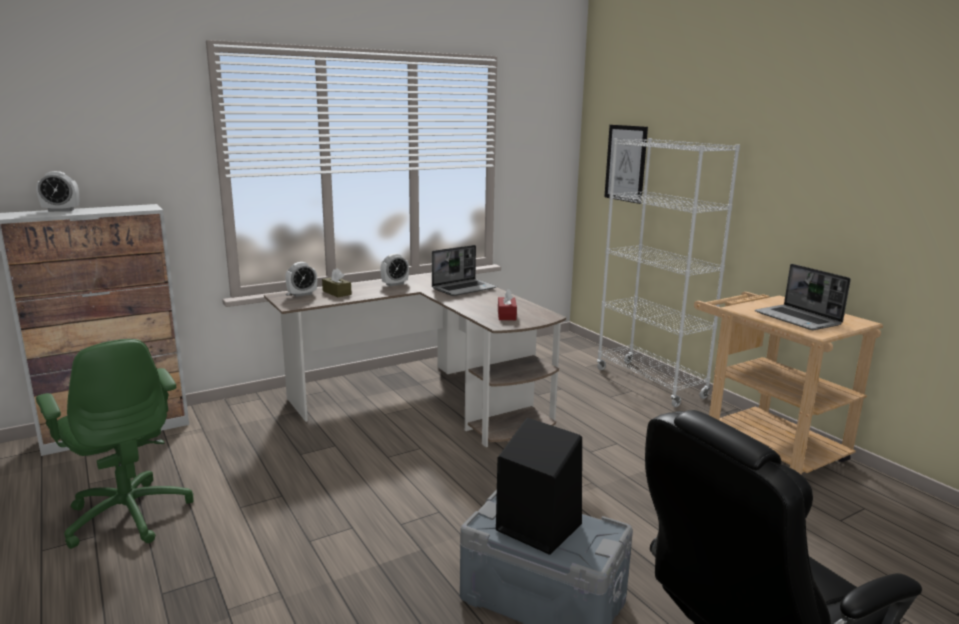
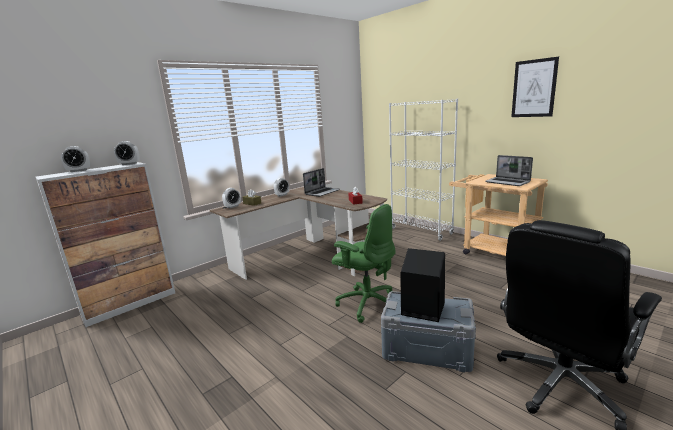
camera: 10 degrees left, 0 degrees up
(129, 514) = (160, 351): green office chair -> green office chair (367, 303)
(139, 207) = (129, 164): none -> alarm clock
(625, 163) = (391, 117): picture -> picture (534, 88)

